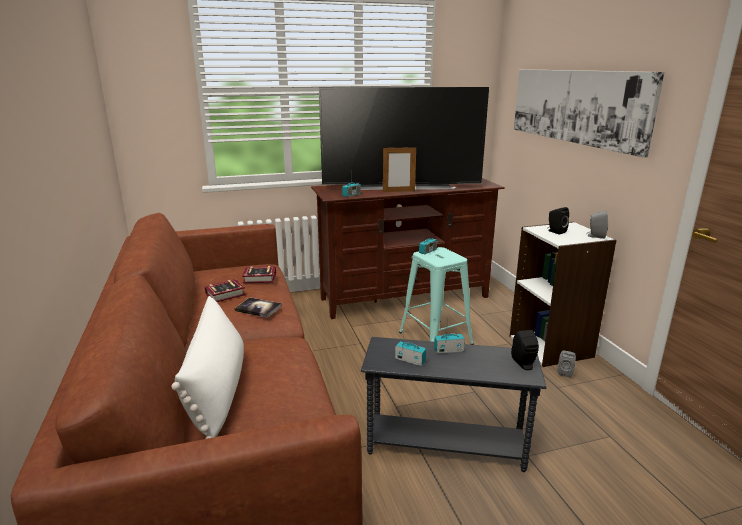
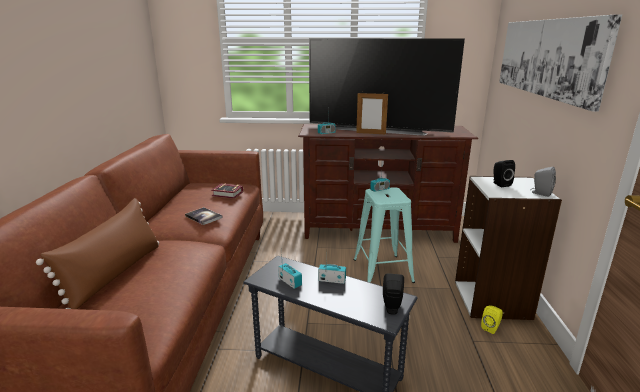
camera: 20 degrees right, 0 degrees up
(218, 390) = (115, 274): white pillow -> brown pillow
(227, 294) = (193, 203): book -> none
(565, 372) = (491, 328): grey speaker -> yellow speaker

